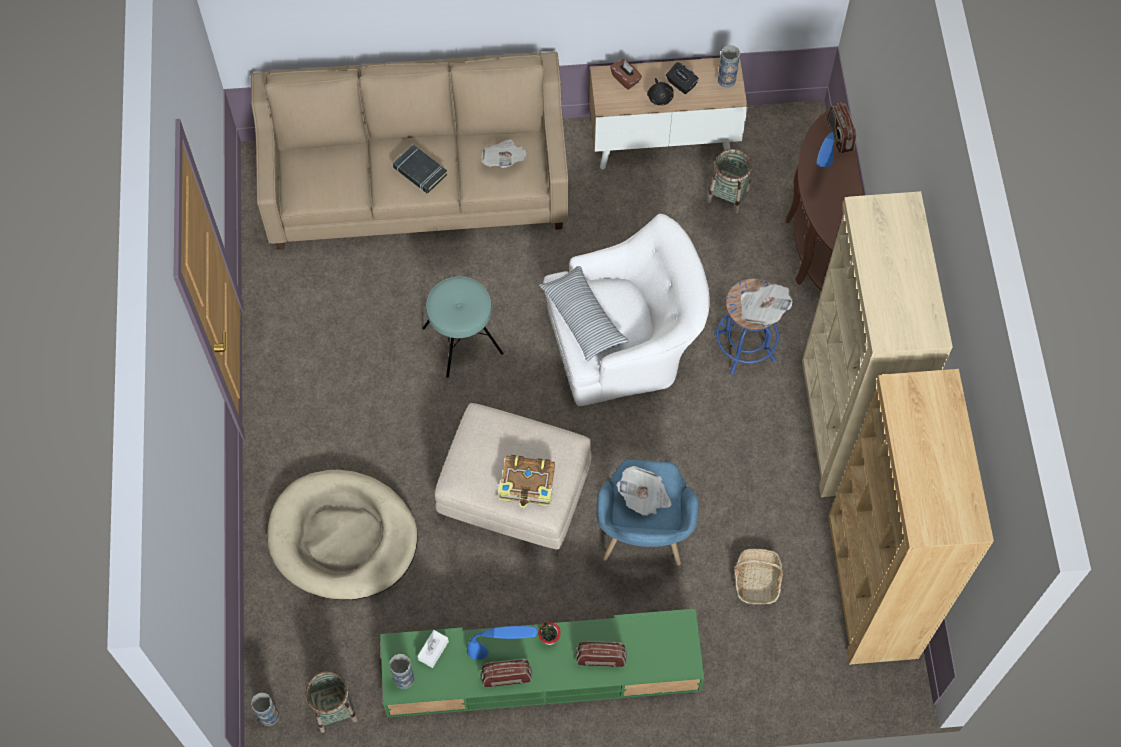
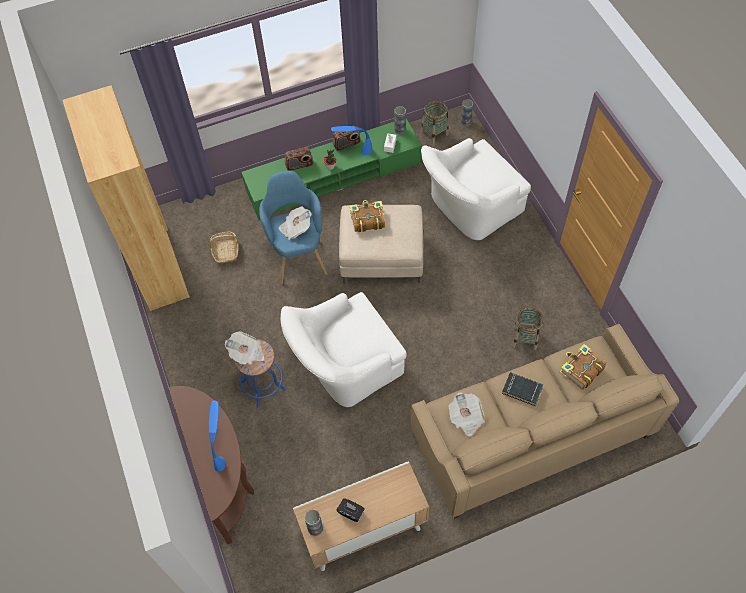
camera: 165 degrees right, 5 degrees down
(334, 174) = (580, 370): none -> book
(343, 537) = (469, 208): beige dog bed -> white armchair
(462, 340) = (450, 336): turquoise stool -> none
(583, 318) = (369, 327): pillow -> none
(625, 79) = (396, 503): brown tissue box -> none
(660, 97) = (364, 495): black plush toy -> none
(728, 195) = (301, 499): basket -> basket (524, 338)
(839, 136) = (212, 488): radio -> none
(842, 426) = (188, 353): beige bookcase -> none

